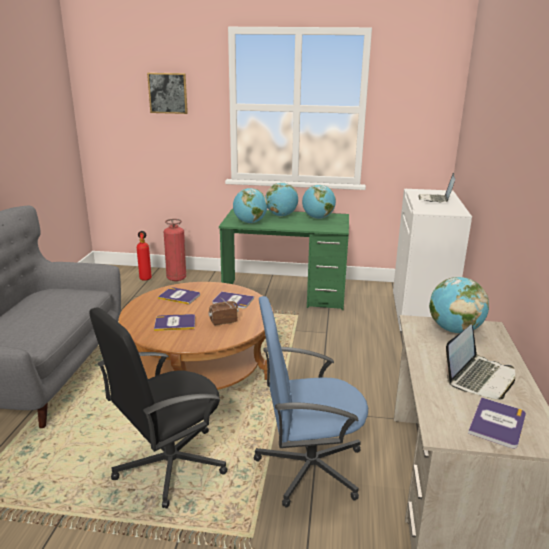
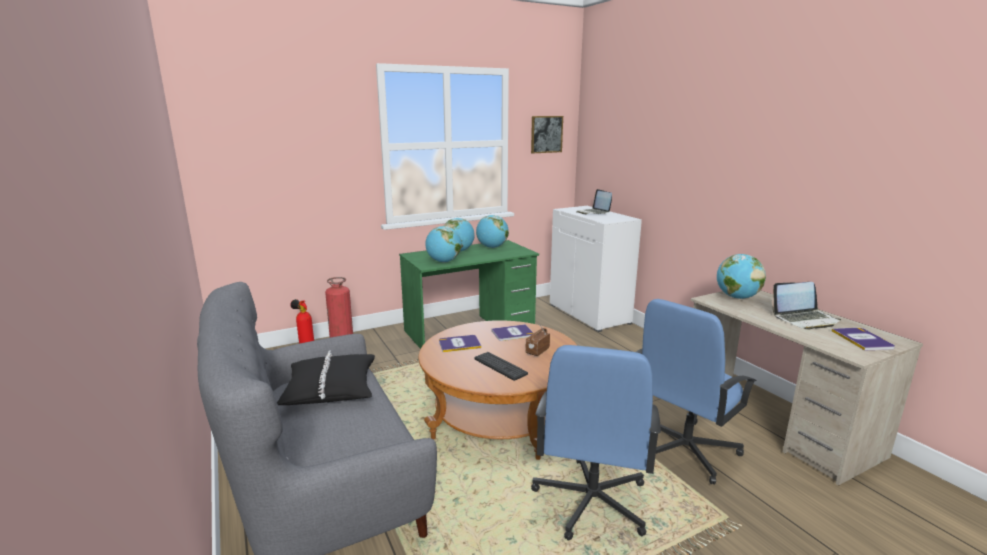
camera: 35 degrees left, 5 degrees down
(60, 300) = (330, 388): none -> black pillow
(168, 93) = (310, 135): picture -> picture (546, 134)
(169, 464) = (590, 502): black office chair -> blue office chair
(175, 323) = (500, 366): book -> keyboard
(479, 378) = (805, 319): laptop -> laptop turned 75 degrees clockwise

